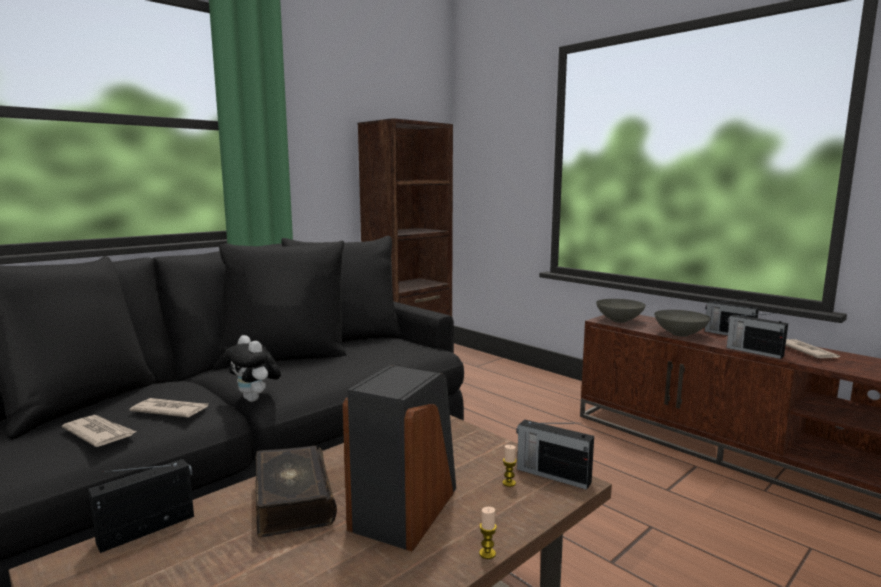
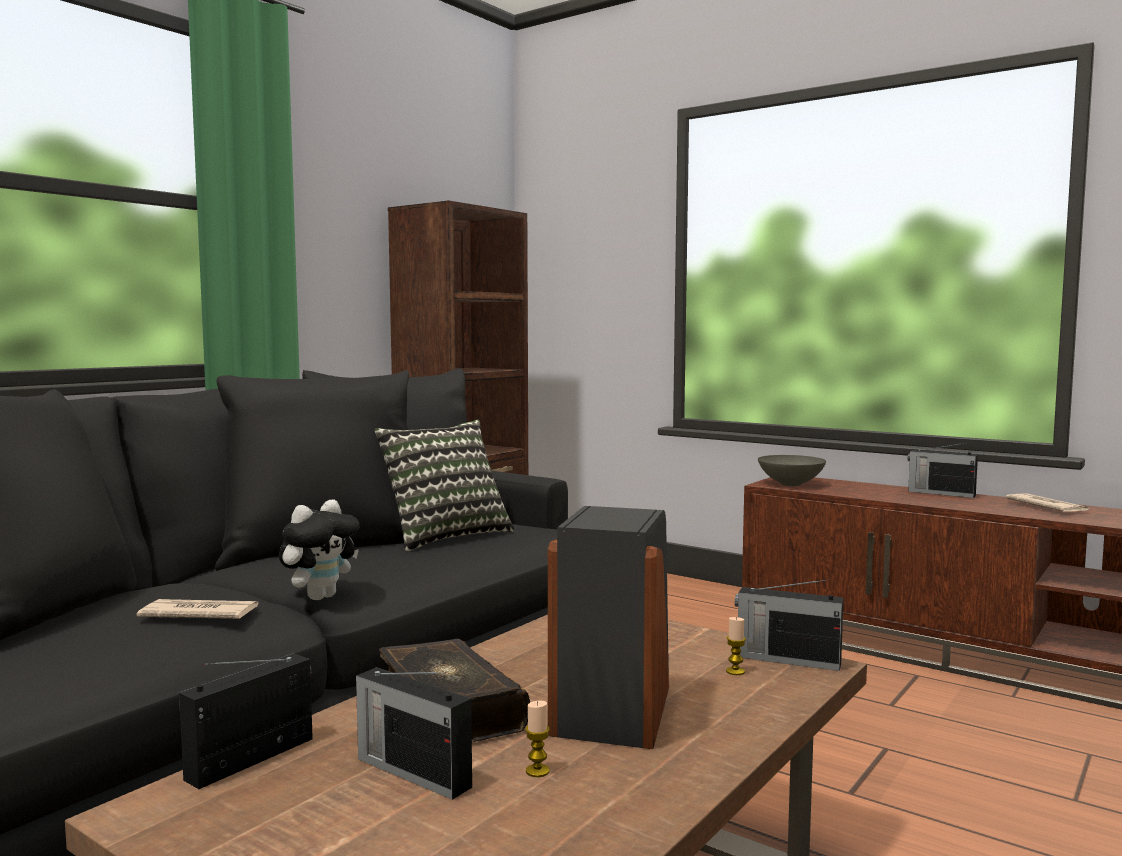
camera: 10 degrees left, 5 degrees down
(99, 433) = (106, 646): newspaper -> none
(255, 399) = (320, 596): plush toy -> plush toy turned 90 degrees counterclockwise
(363, 352) = (444, 536): none -> pillow
(487, 553) = (752, 743): candle -> candle (537, 771)
(679, 334) = (878, 495): grey bowl -> none
(753, 351) = (982, 509): radio -> radio (411, 772)

